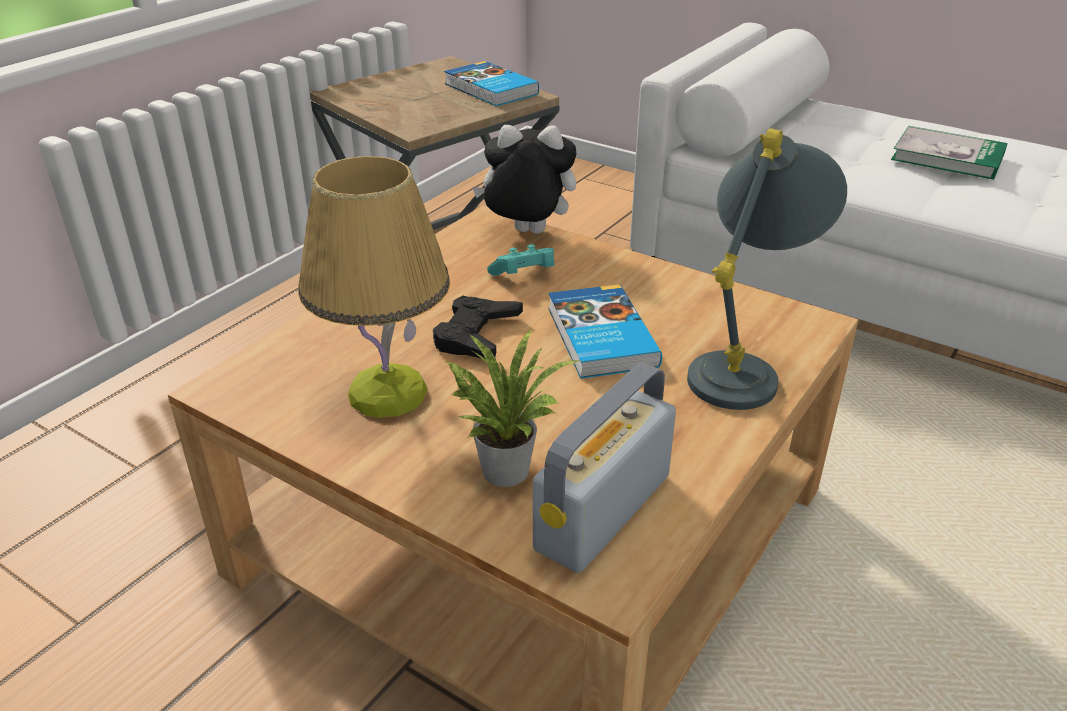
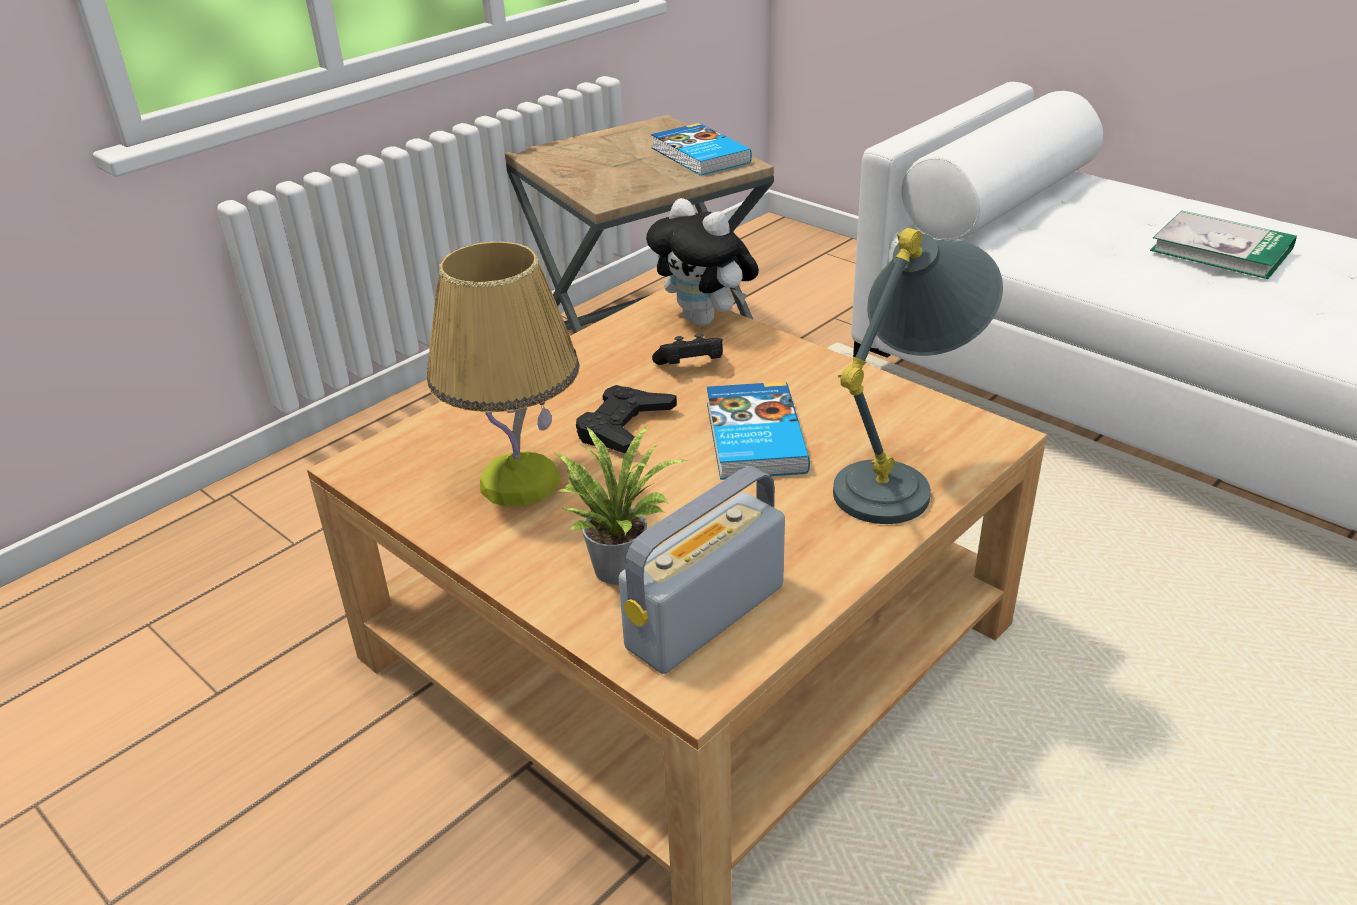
camera: 10 degrees right, 0 degrees up
(524, 276) = (690, 367): turquoise game controller -> black game controller
(526, 233) = (705, 320): plush toy -> plush toy turned 150 degrees counterclockwise

